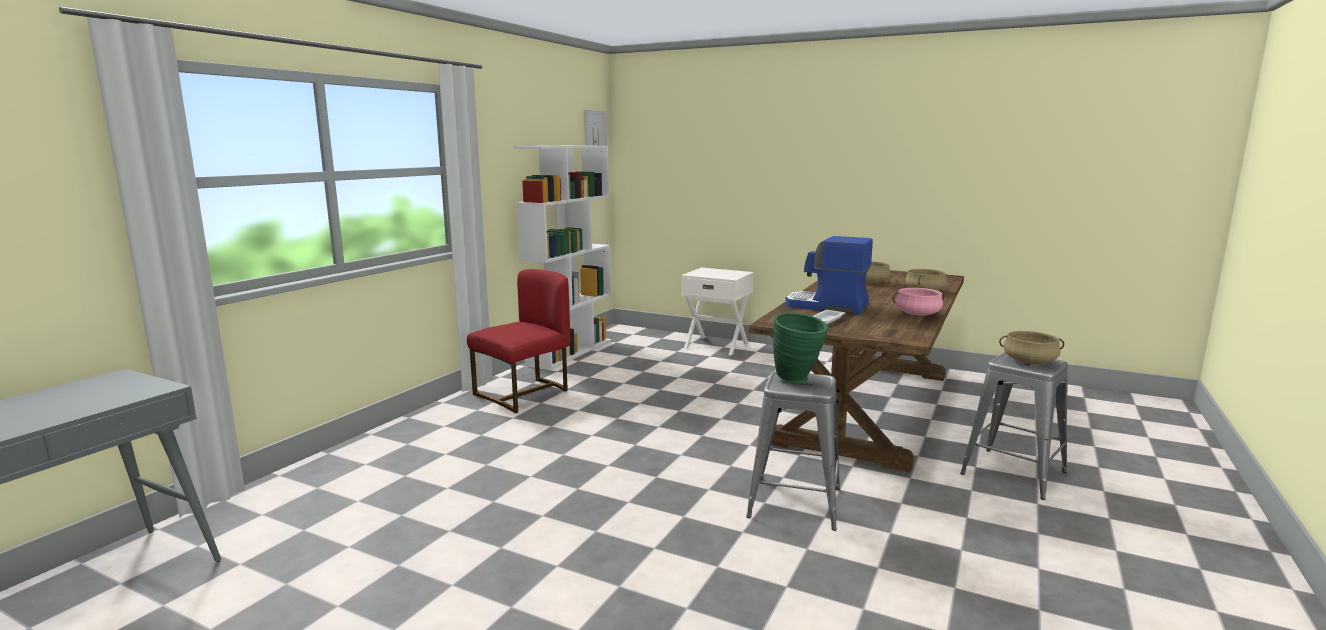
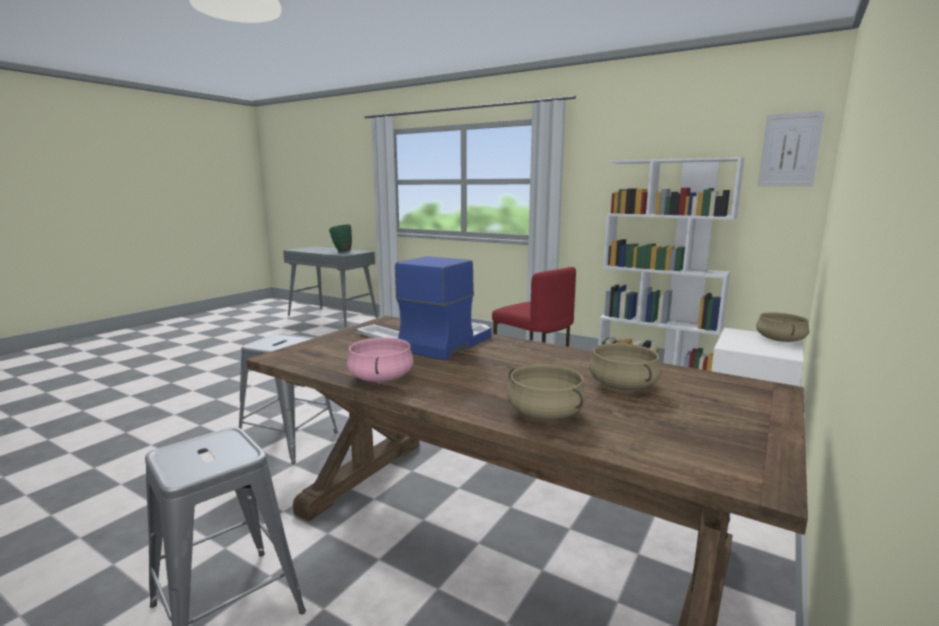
camera: 95 degrees right, 0 degrees up
(798, 380) = (284, 341): green vase -> green vase (341, 252)
(1029, 361) = (204, 455): beige cooking pot -> beige cooking pot (780, 340)

